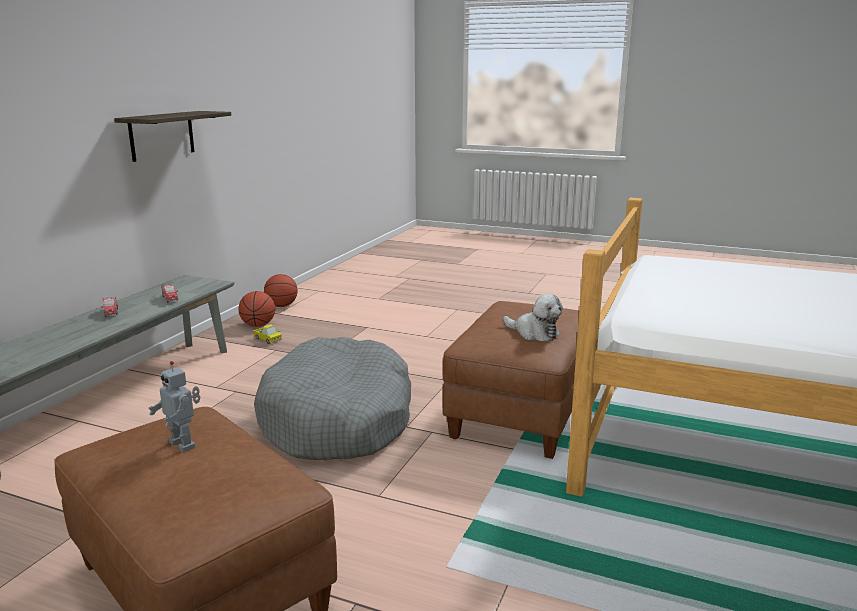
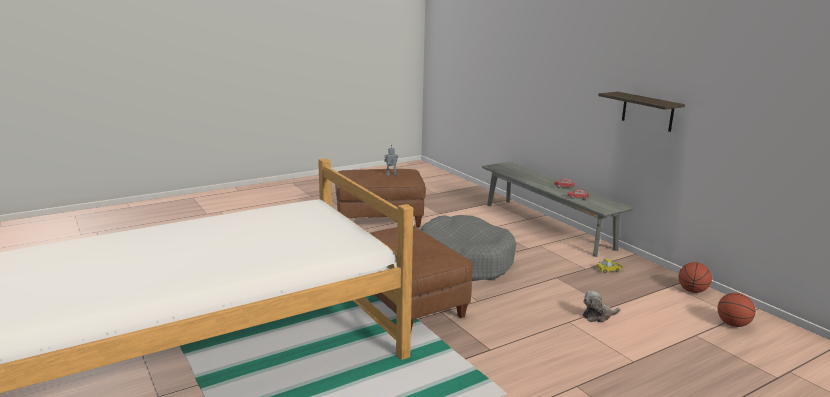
camera: 125 degrees right, 0 degrees up
(258, 325) = (644, 274): basketball -> basketball (733, 324)
(534, 333) = (393, 240): plush toy -> plush toy (598, 316)

